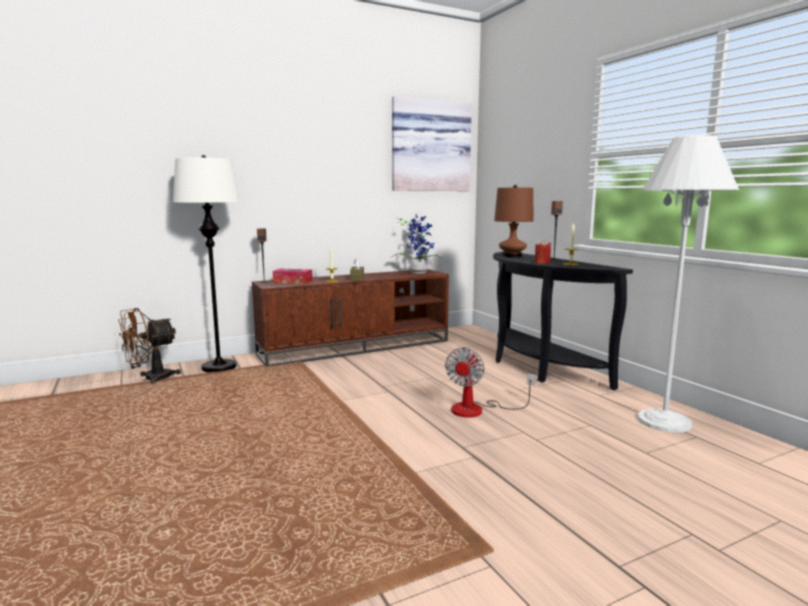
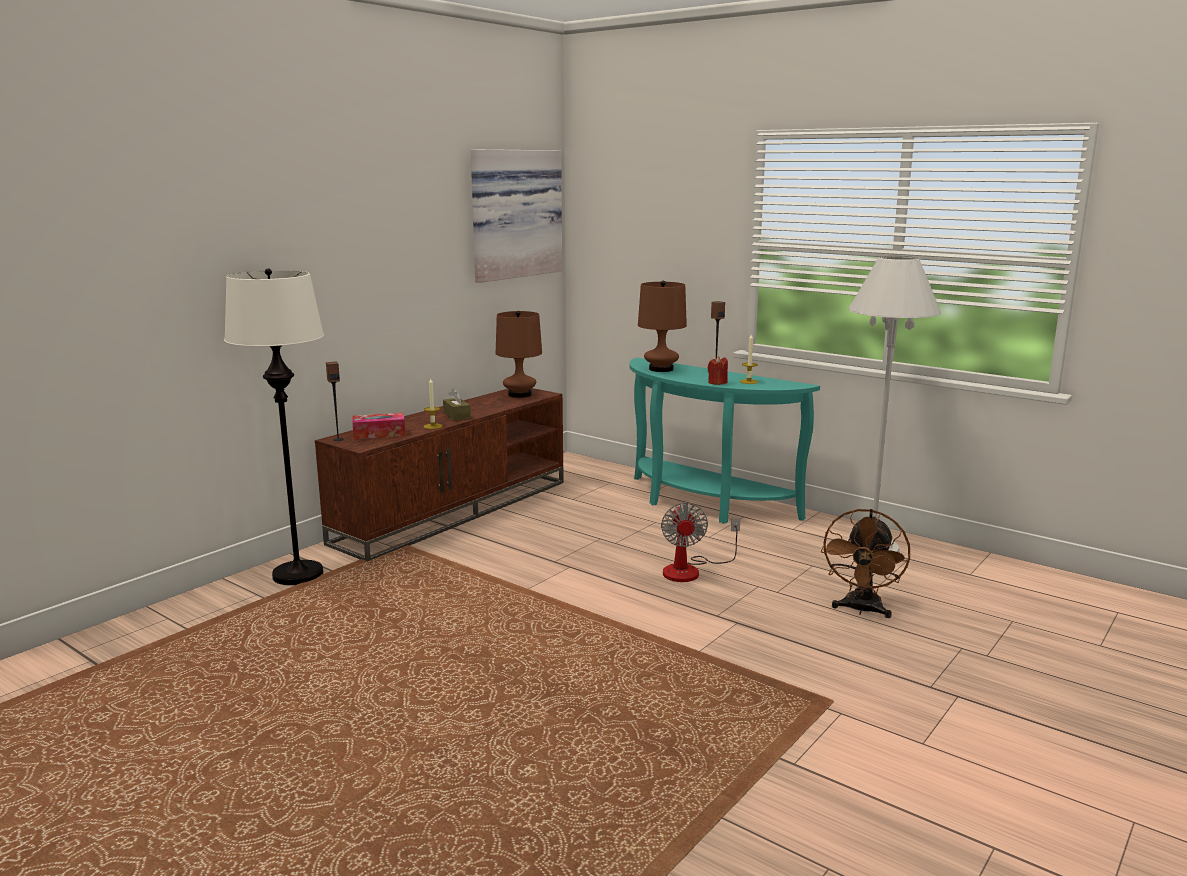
camera: 25 degrees left, 5 degrees up
(150, 379) = (220, 611): brown fan -> brown fan (861, 610)
(418, 272) = (519, 394): potted plant -> brown table lamp
(537, 367) = (702, 505): black console table -> turquoise console table

